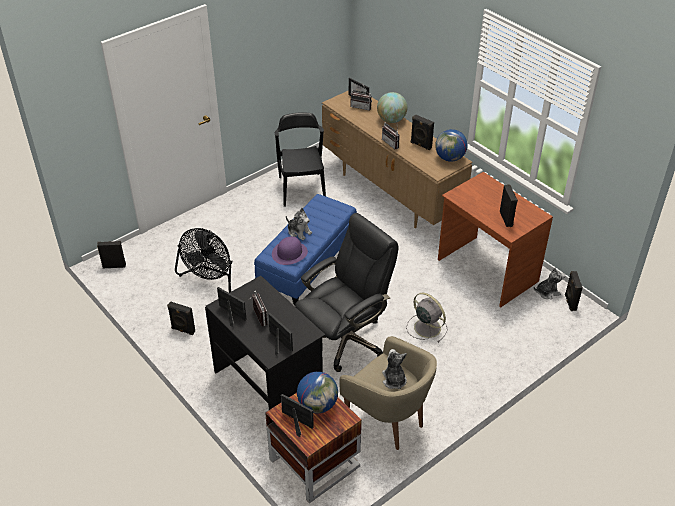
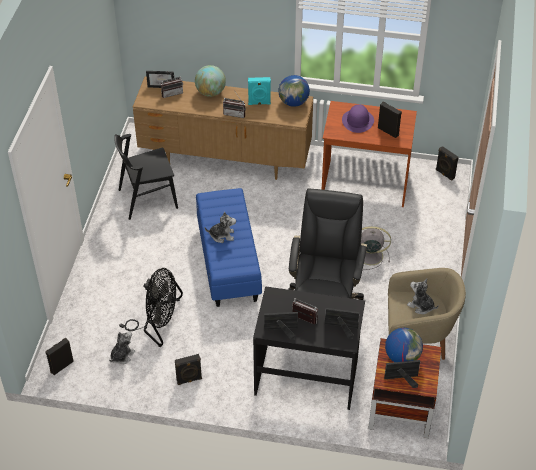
camera: 40 degrees left, 5 degrees up
(209, 276) = (157, 322): black fan -> black fan turned 60 degrees counterclockwise
(289, 253) = (235, 257): purple hat -> purple hat (358, 121)
(302, 189) = (147, 198): black chair -> black chair turned 60 degrees counterclockwise
(420, 145) = (259, 103): black speaker -> turquoise speaker
(547, 292) = (422, 175): plush toy -> plush toy (122, 355)

